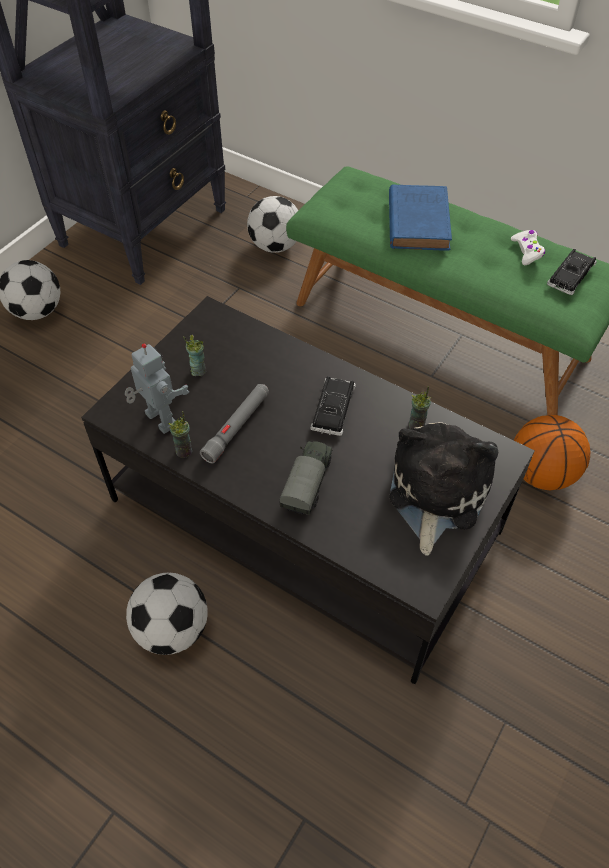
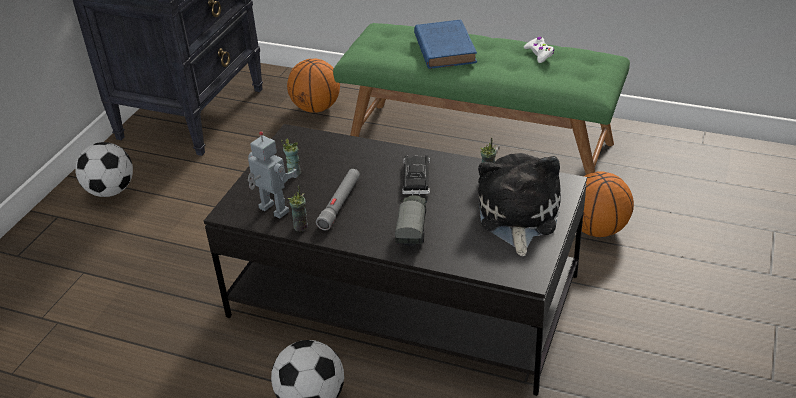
camera: 10 degrees left, 15 degrees down
(275, 246) = (316, 108): football -> basketball
(570, 275) = (579, 64): black toy car -> none

